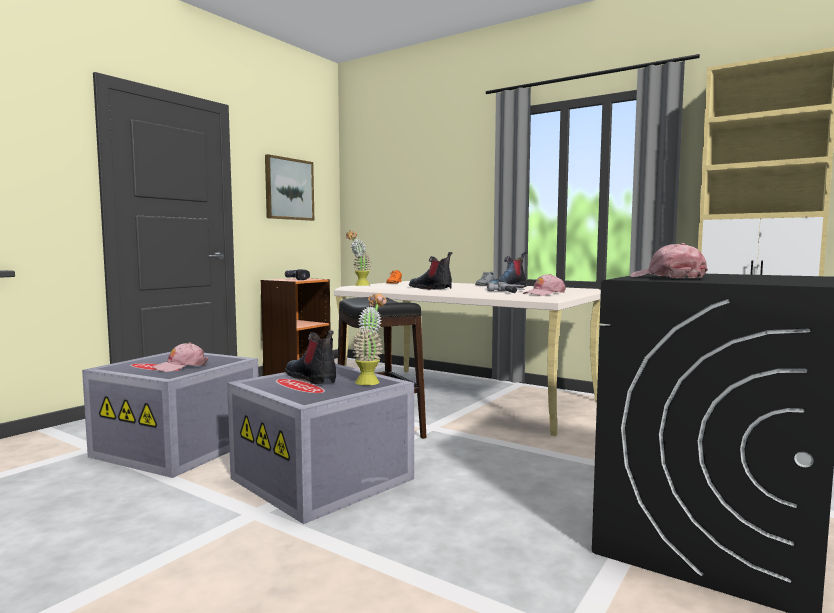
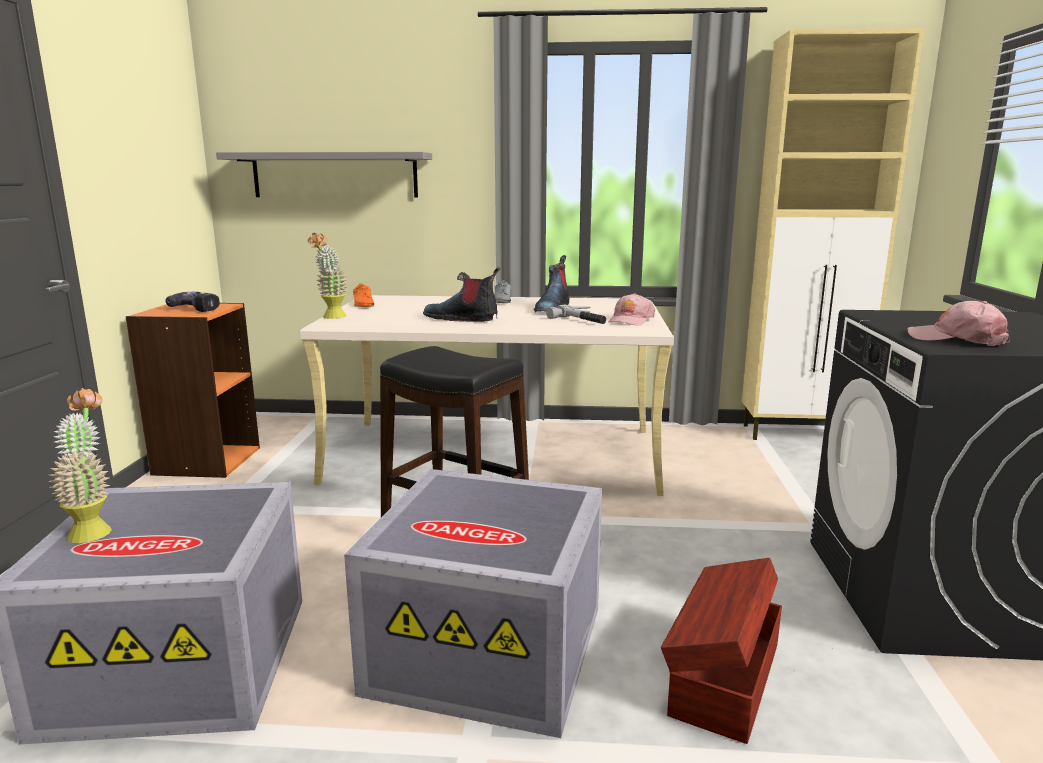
camera: 30 degrees left, 10 degrees up
(181, 366) = (189, 534): pink cap -> none
(289, 189) = (140, 149): picture -> none
(312, 378) = (461, 512): boot -> none
(370, 381) = (547, 498): potted plant -> potted plant (94, 529)
(403, 204) = (335, 175): none -> grey shelf
(444, 530) = (722, 678): none -> brown storage box

